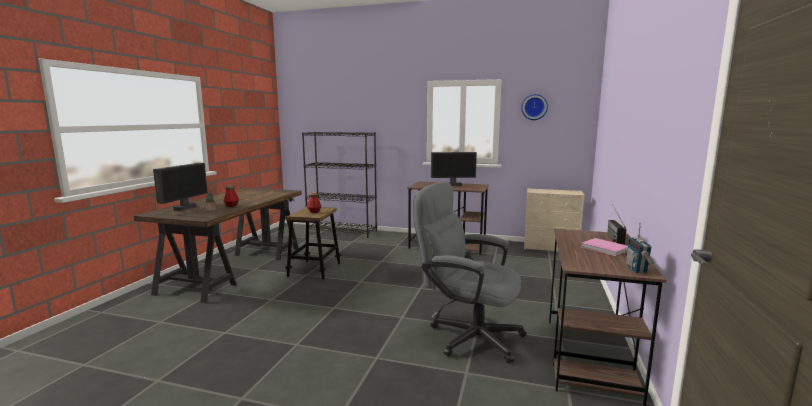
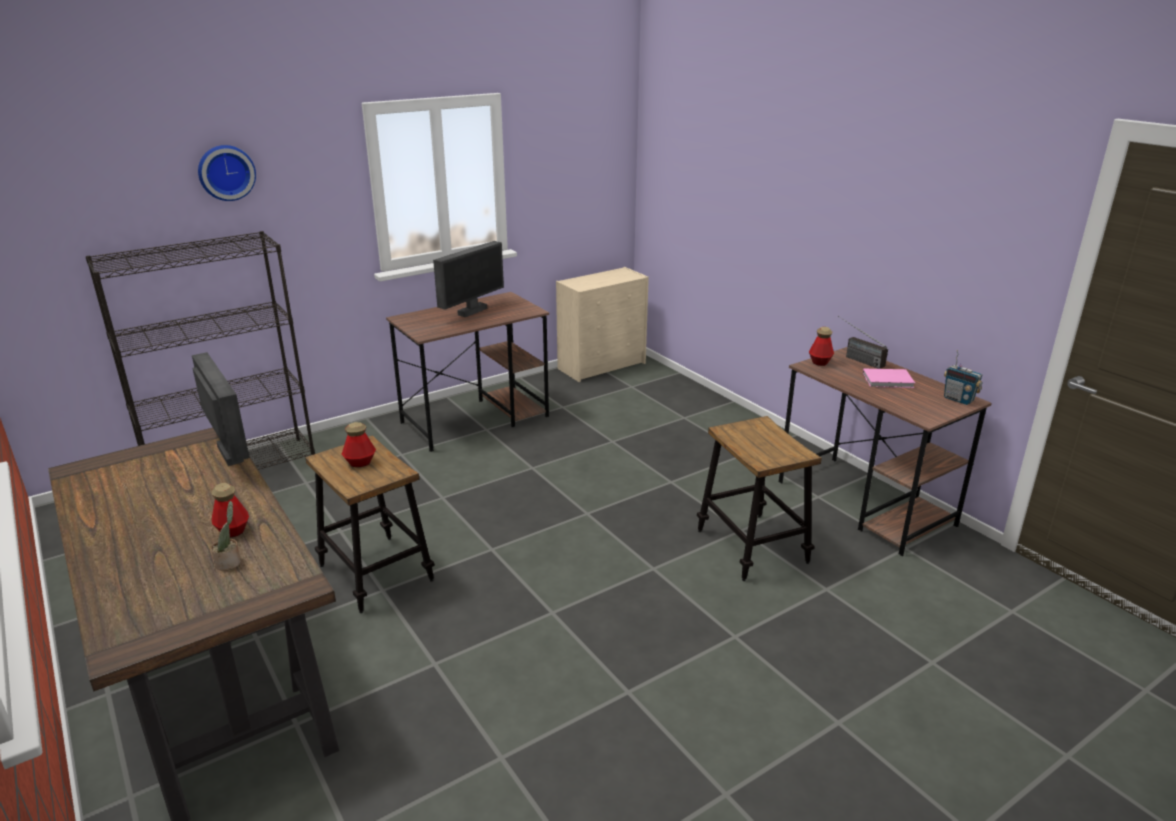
camera: 50 degrees left, 15 degrees up
(184, 208) = (144, 593): monitor -> monitor (228, 455)
(467, 335) = (751, 546): grey office chair -> stool
(534, 107) = (554, 141): wall clock -> wall clock (226, 172)
(579, 232) = (819, 362): none -> bottle

